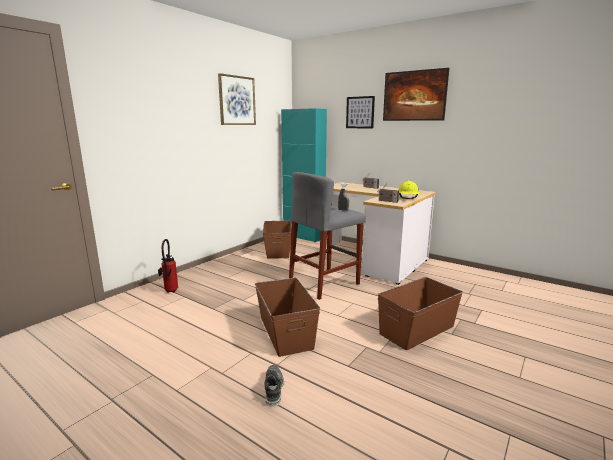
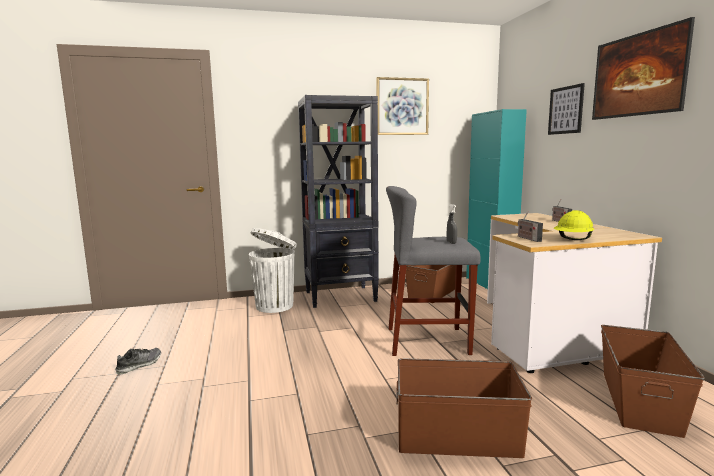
camera: 40 degrees right, 5 degrees down
(170, 292) = (275, 306): fire extinguisher -> white trash can
(215, 269) = (341, 296): none -> black bookcase
(273, 389) = (213, 419): shoe -> shoe (139, 365)
(286, 332) = (306, 374): brown storage box -> brown storage box (640, 401)

